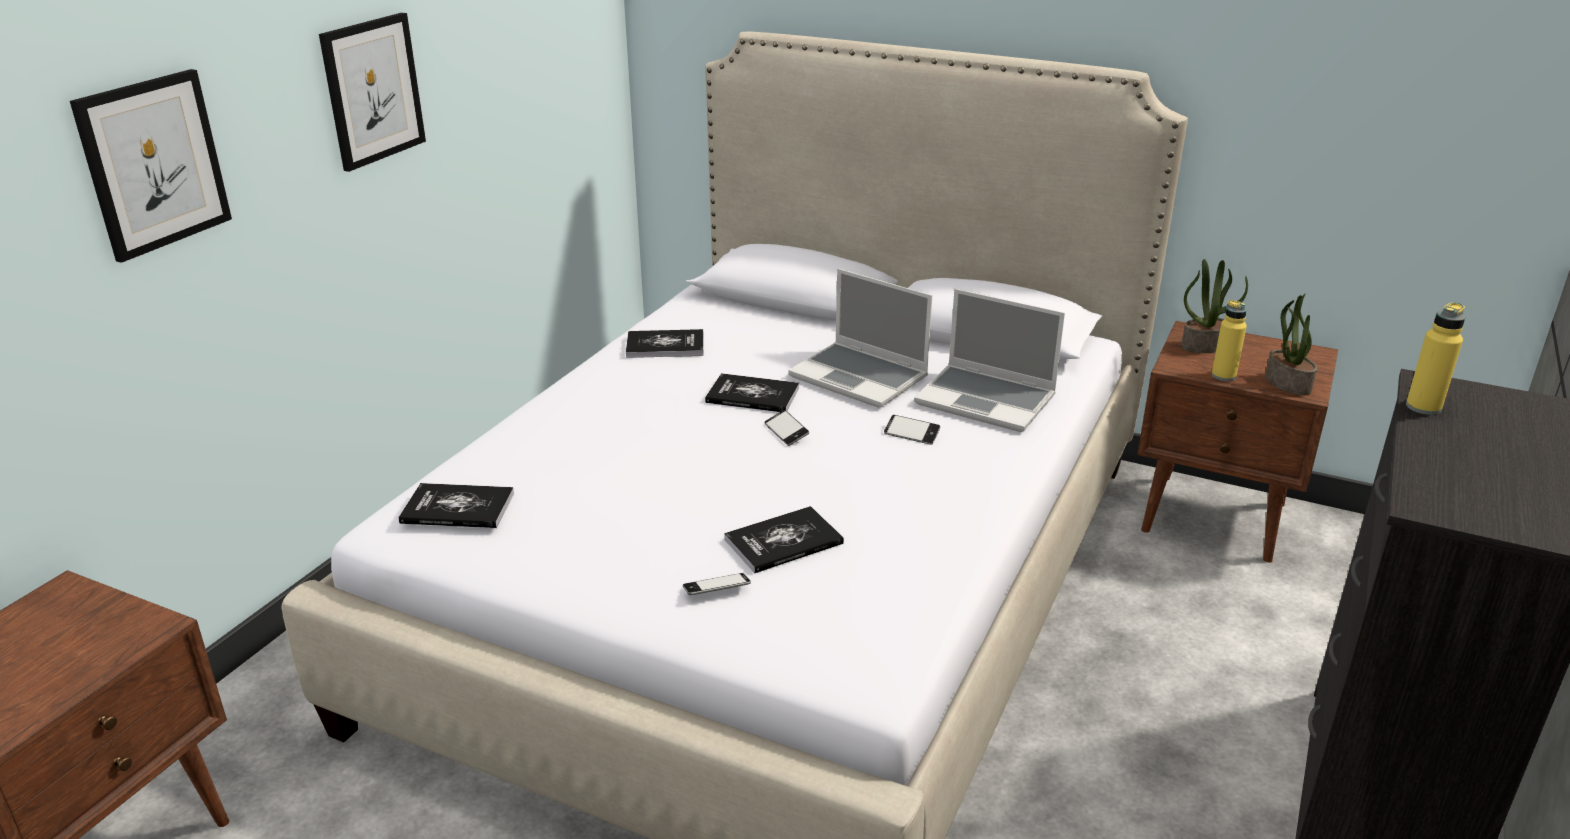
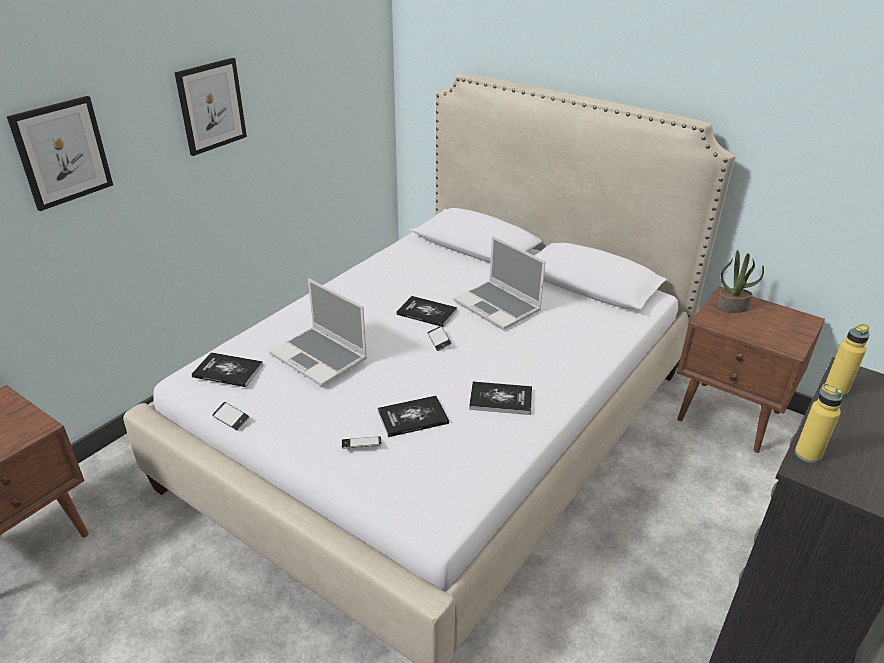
camera: 10 degrees right, 5 degrees up
(665, 345) = (385, 272): book -> book (500, 399)
(911, 434) = (517, 350): phone -> phone (231, 418)
(987, 400) = (574, 331): laptop -> laptop (320, 357)
(1223, 376) = (737, 330): yellow bottle -> yellow bottle (808, 454)
(1286, 383) = (779, 341): potted plant -> none

